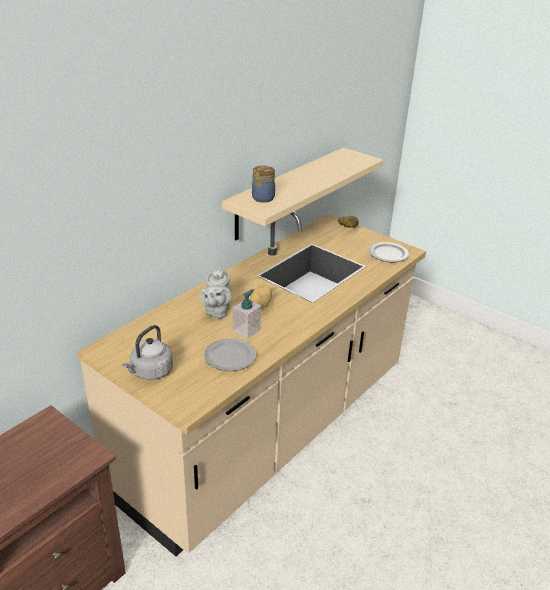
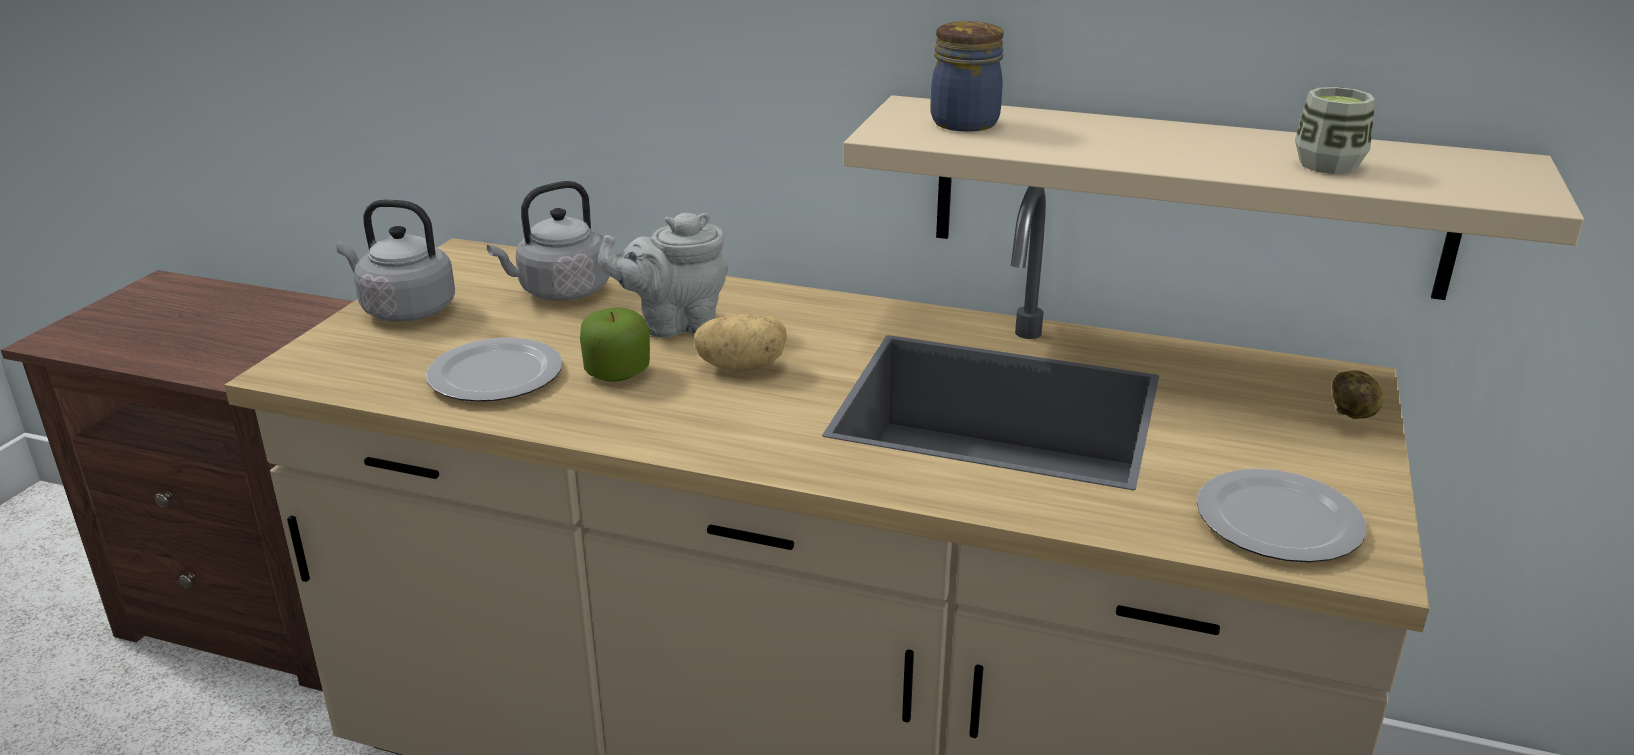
camera: 70 degrees right, 5 degrees down
(166, 331) = (560, 292): none -> grey kettle
(246, 330) = (617, 372): soap dispenser -> apple
(334, 169) = (1327, 165): none -> cup

